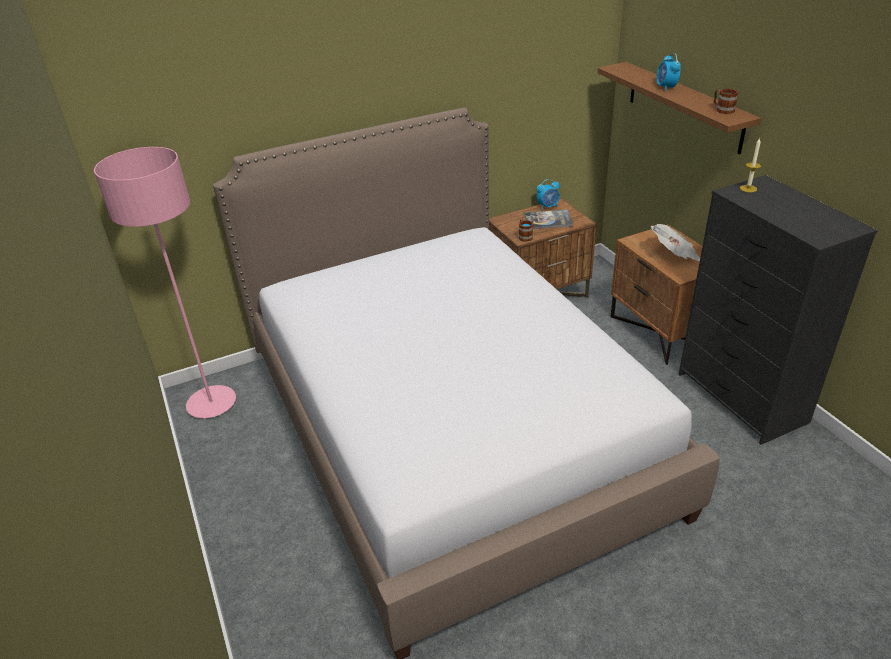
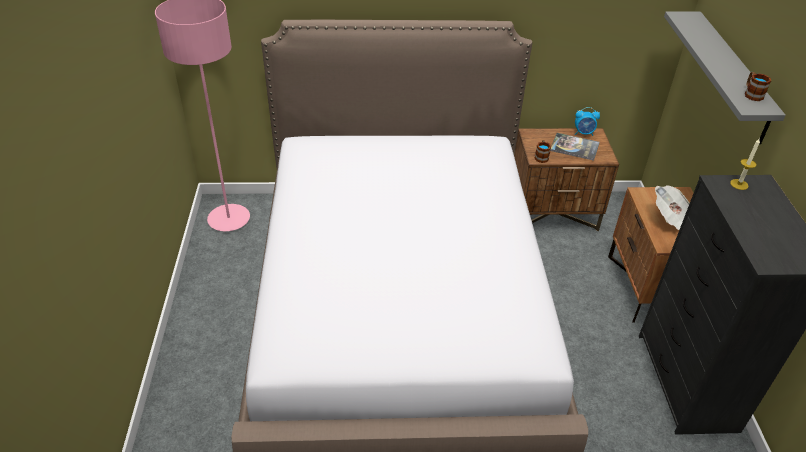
camera: 20 degrees right, 5 degrees up
(666, 88) = (714, 53): alarm clock -> none
(684, 106) = (731, 76): brown shelf -> grey shelf

